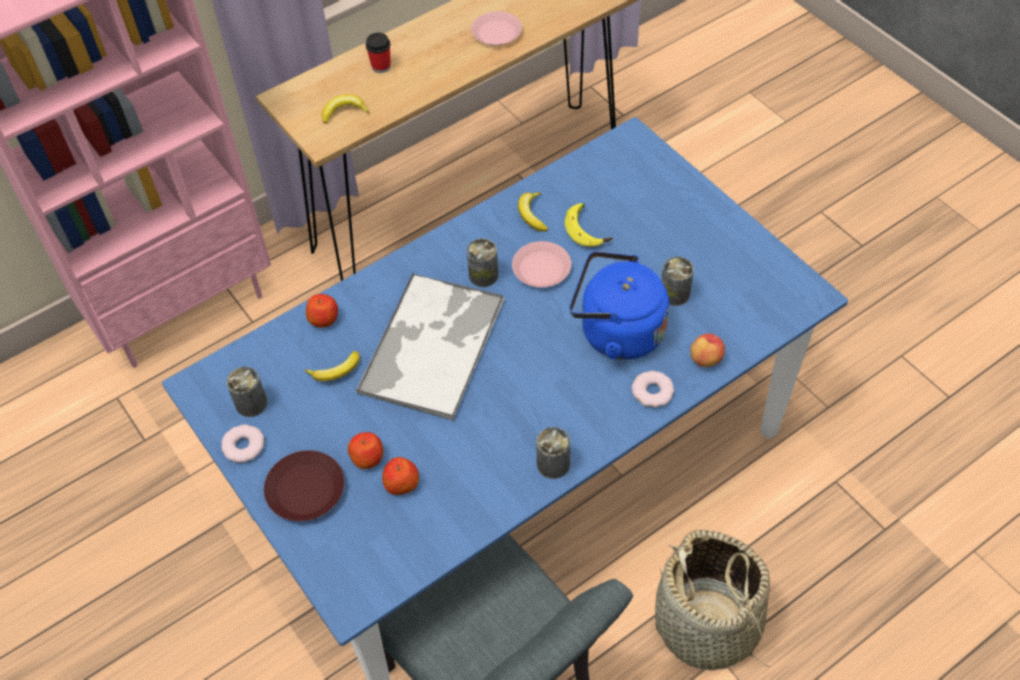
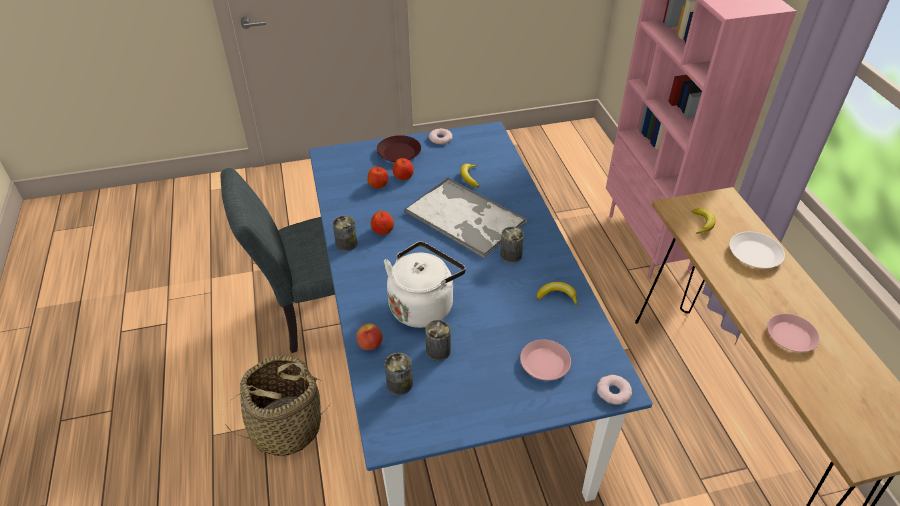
camera: 110 degrees right, 10 degrees down
(251, 403) = (466, 145): can -> can (399, 384)
(324, 319) = (512, 180): apple -> apple (382, 230)
(381, 66) = (754, 254): cup -> white plate
(542, 268) = (501, 285): pink plate -> pink plate (544, 363)
(588, 229) = (527, 323): banana -> none
(616, 332) = (423, 305): blue kettle -> white kettle
(652, 392) = (363, 306): donut -> donut (613, 392)

